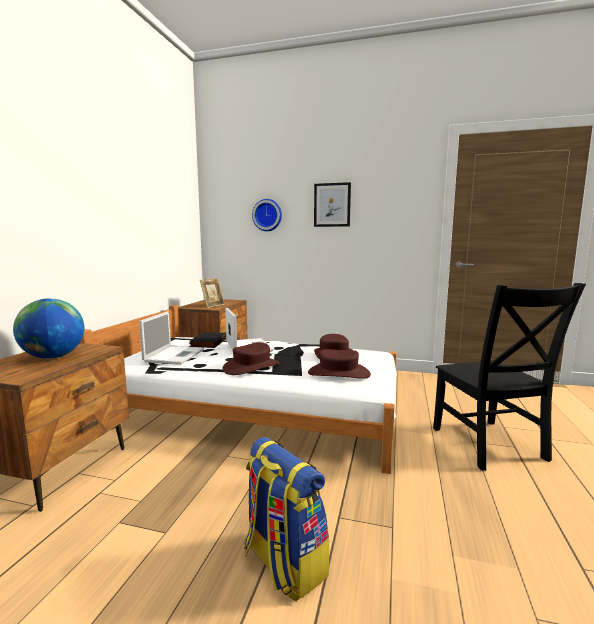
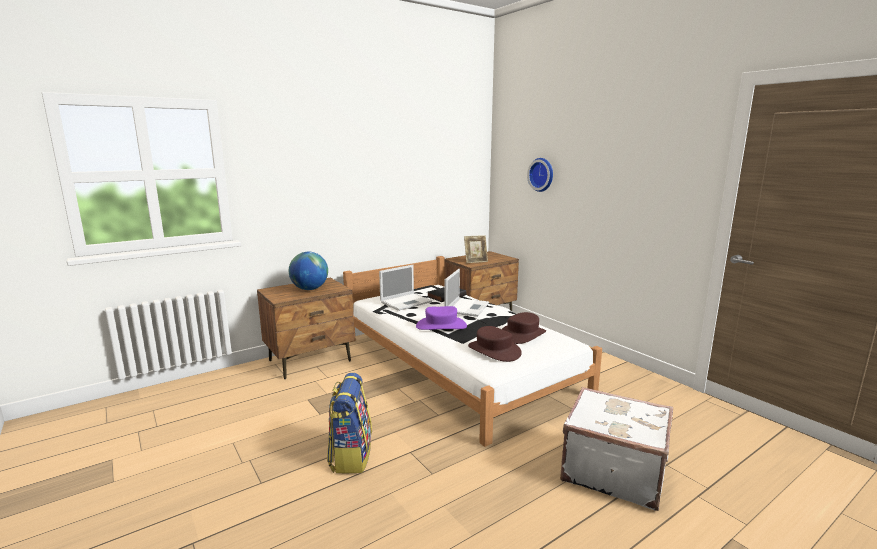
camera: 40 degrees right, 5 degrees up
(251, 367) = (441, 326): brown hat -> purple hat
(332, 205) = (600, 168): picture -> none
(490, 446) = (613, 470): black chair -> white suitcase

